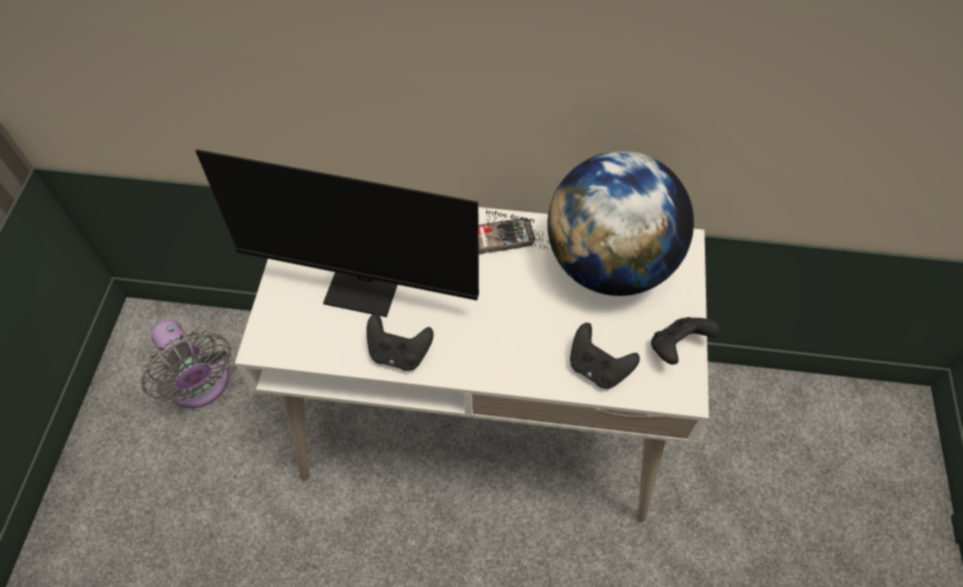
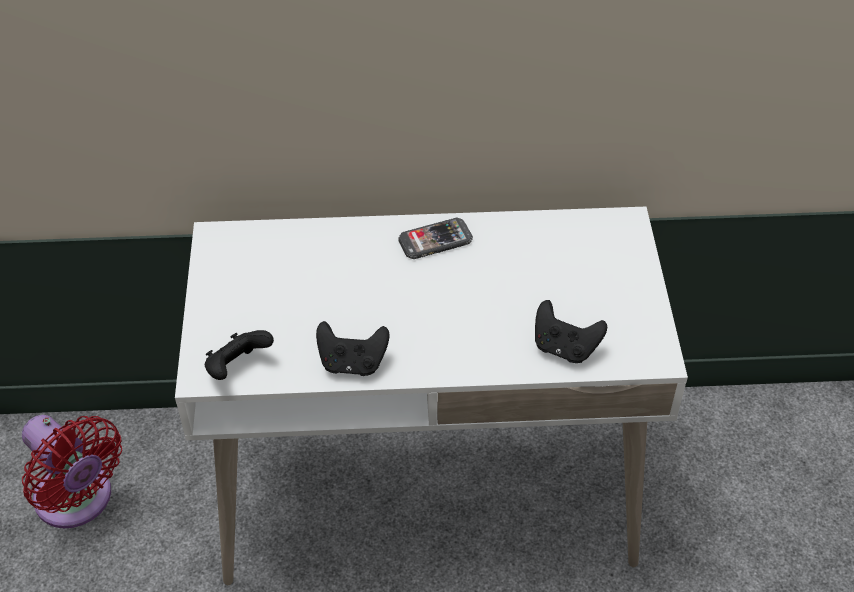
camera: 10 degrees left, 10 degrees down
(201, 385) = (78, 501): grey fan -> red fan
(375, 288) = (312, 306): monitor -> none
(610, 263) = (556, 250): globe -> none
(676, 347) = (641, 318): black game controller -> black game controller (237, 368)

